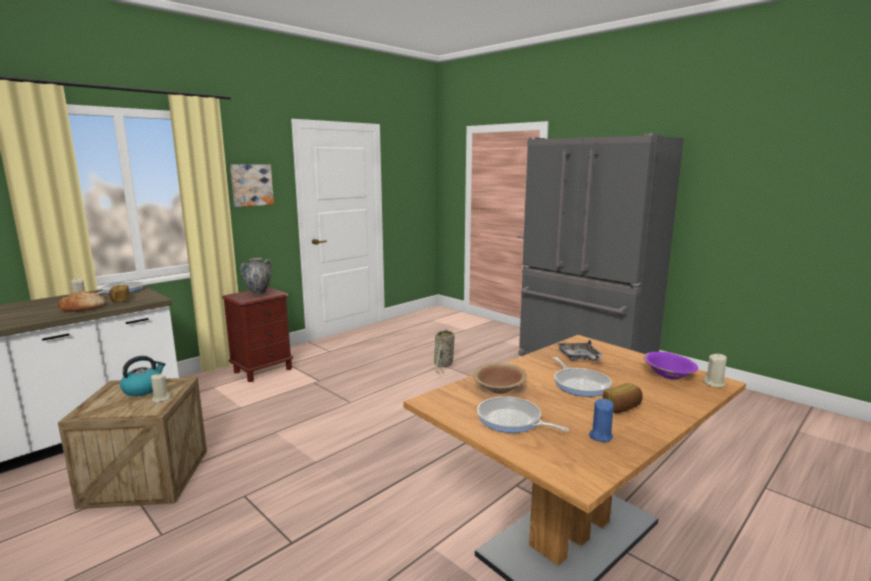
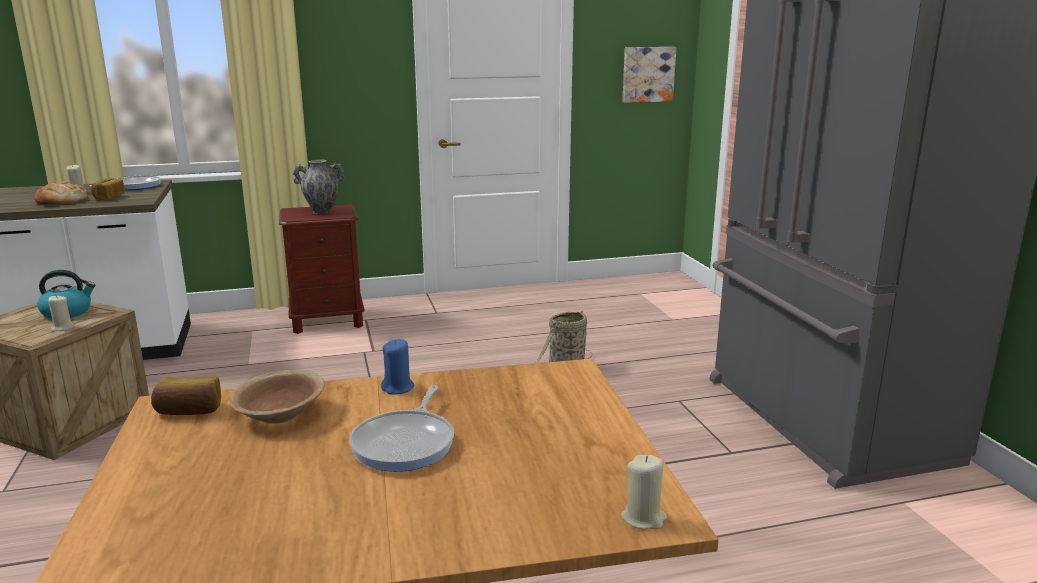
camera: 30 degrees right, 5 degrees up
(251, 185) = (341, 52): picture -> picture (647, 74)
(512, 420) = (193, 468): frying pan -> none
(579, 358) = (502, 399): grey tray -> none
(600, 436) = (248, 537): blue candle -> blue candle (398, 388)
(622, 408) = (381, 505): bread -> bread (189, 411)
(668, 375) = (589, 475): purple bowl -> none

